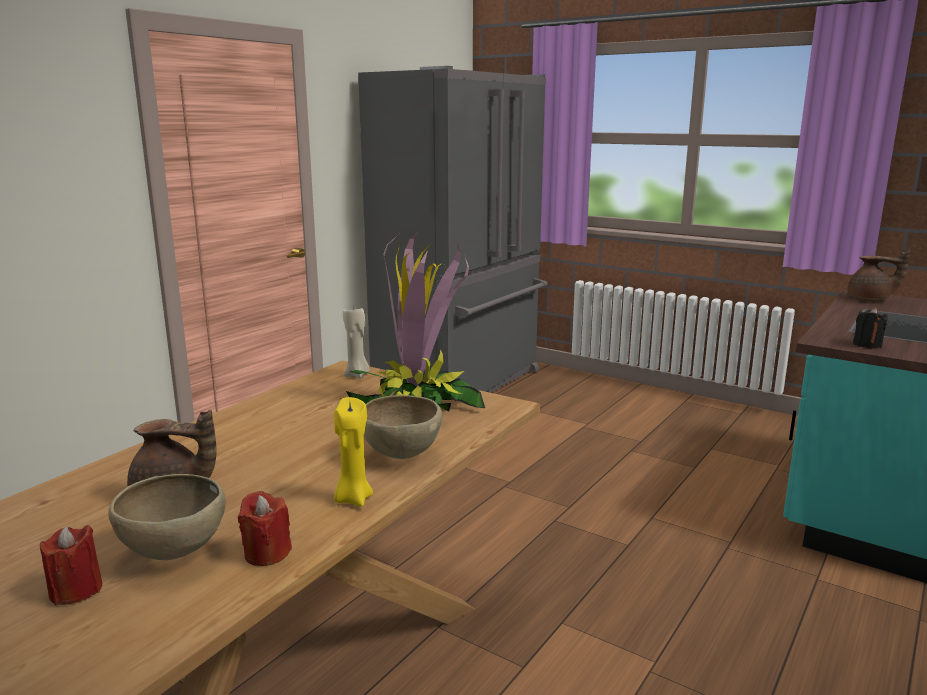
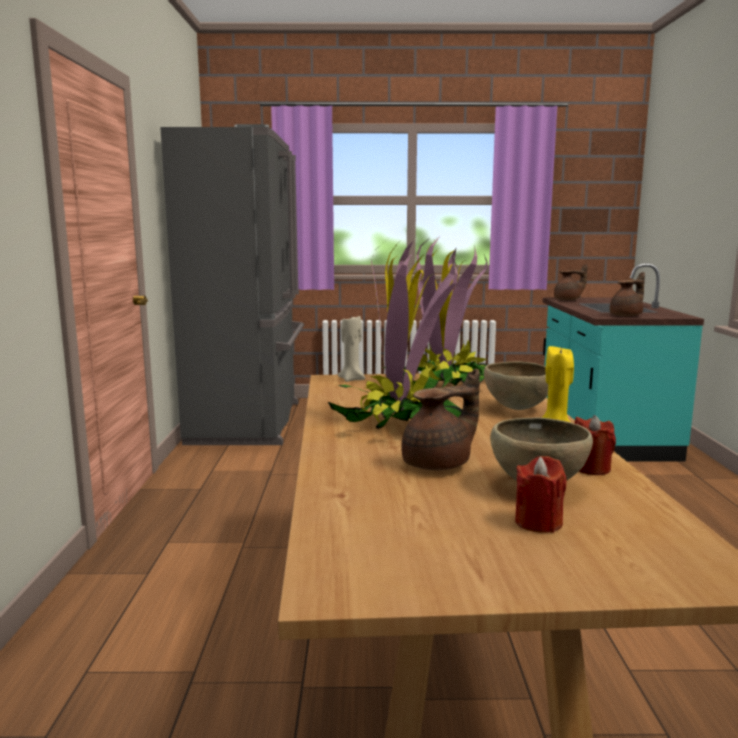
camera: 35 degrees left, 5 degrees down
(264, 440) = (400, 422): none -> potted plant
(867, 345) = (627, 315): black candle -> brown teapot

